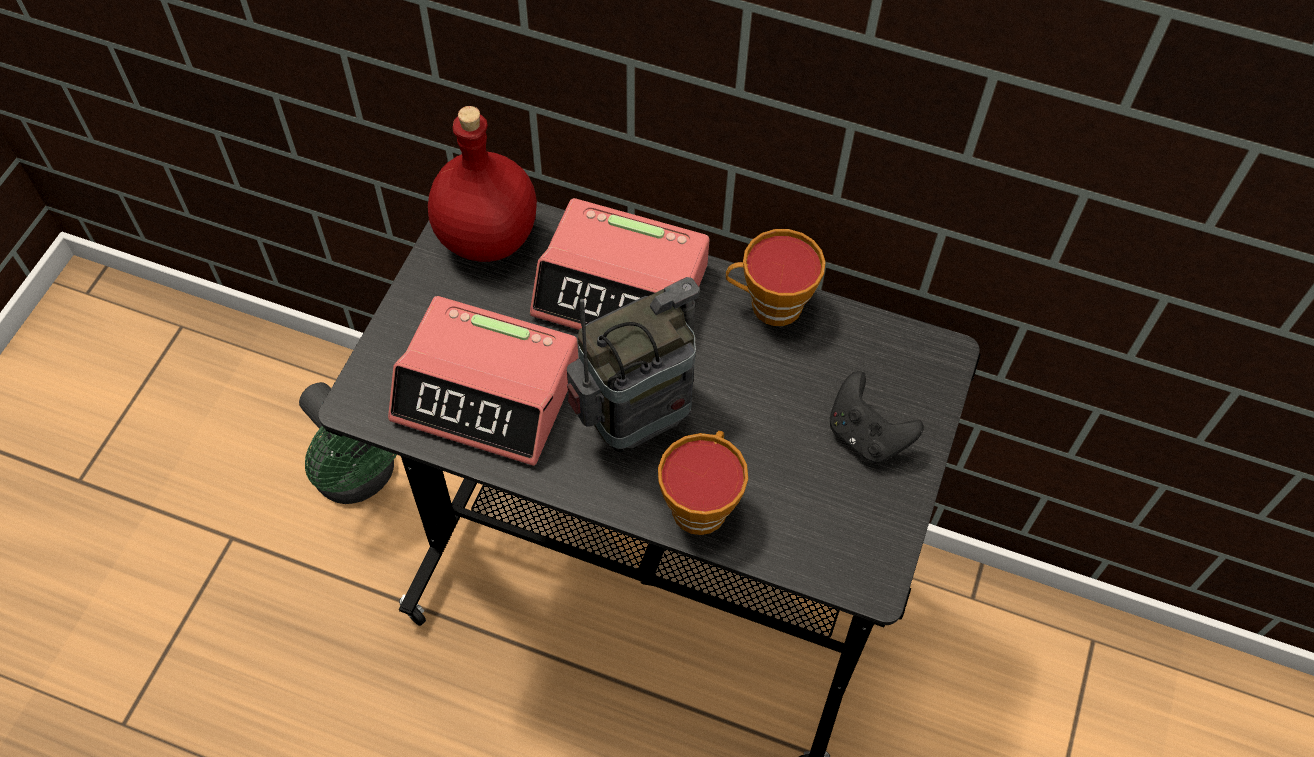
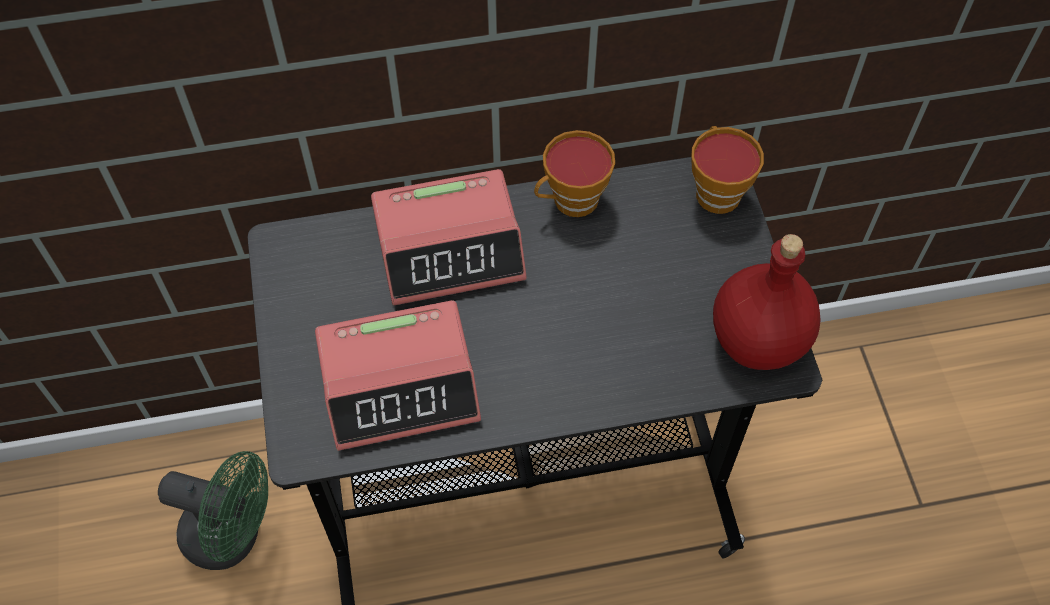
camera: 30 degrees left, 0 degrees up
(488, 238) = (312, 261): red bottle -> red bottle (759, 340)
(637, 420) = (533, 342): radio -> none
(701, 502) = (625, 378): cup -> cup (715, 190)
(866, 435) = (708, 262): black game controller -> none

